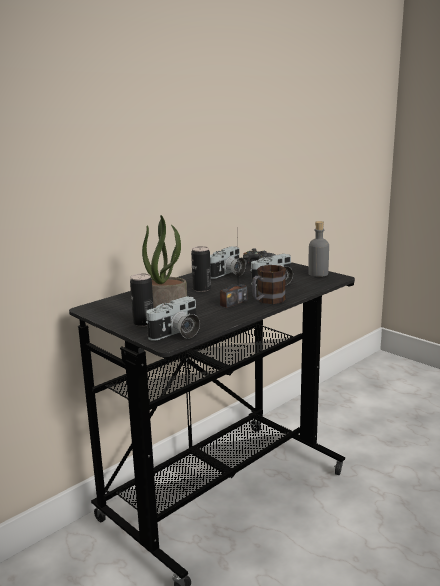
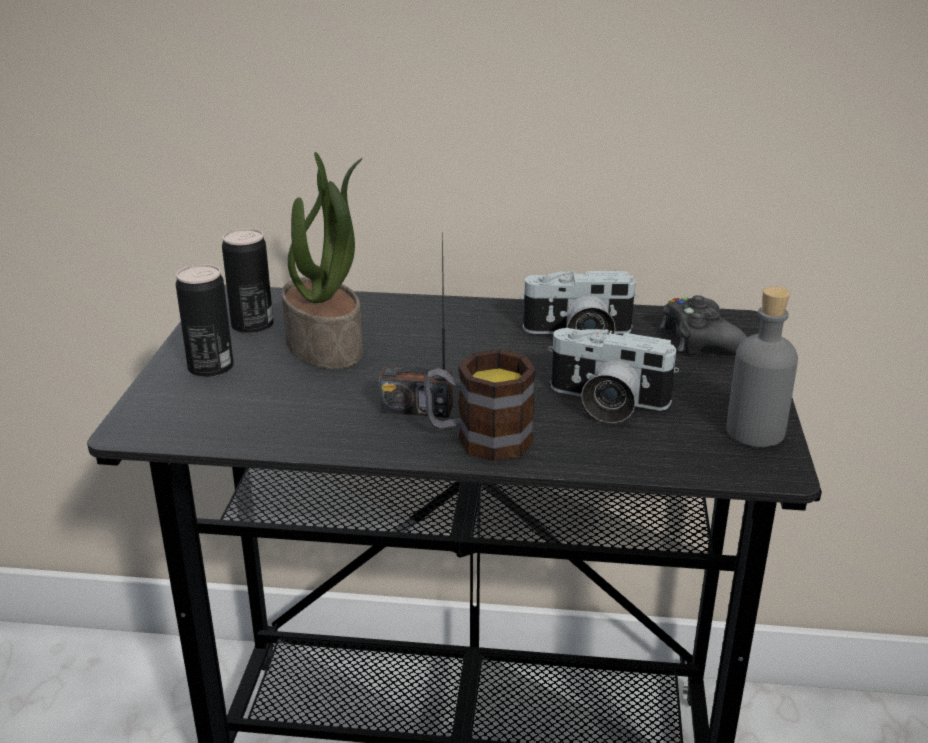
camera: 50 degrees right, 10 degrees up
(177, 334) = (184, 421): camera -> none
(201, 289) = (453, 346): can -> can (252, 326)

